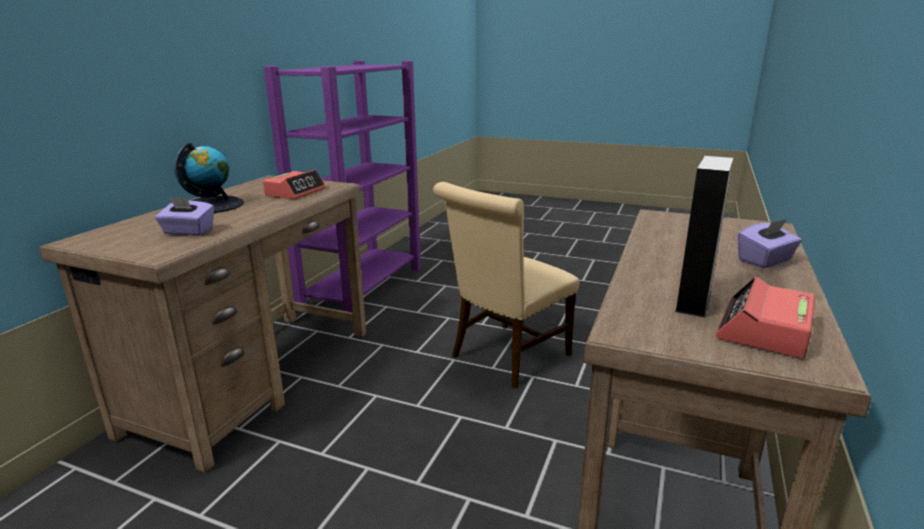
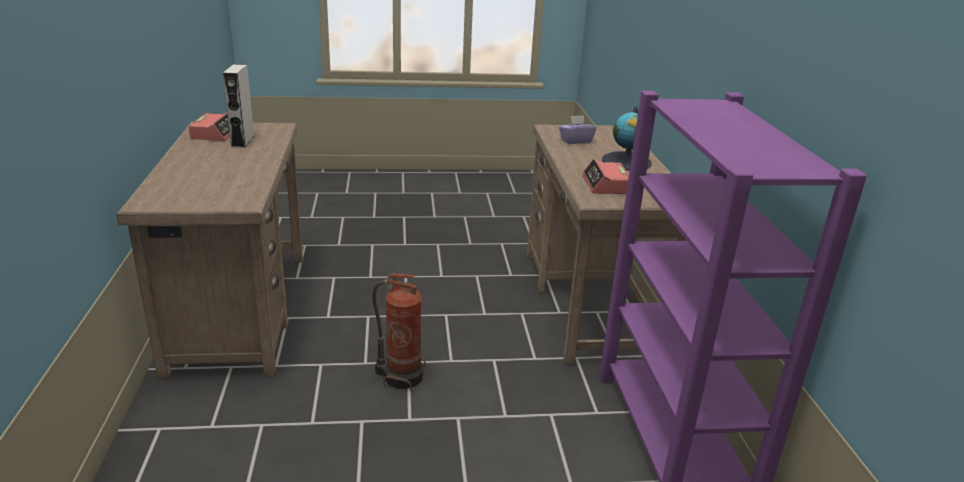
camera: 150 degrees right, 5 degrees up
(505, 358) = (401, 376): beige chair -> fire extinguisher
(765, 260) = (181, 169): purple tissue box -> none

